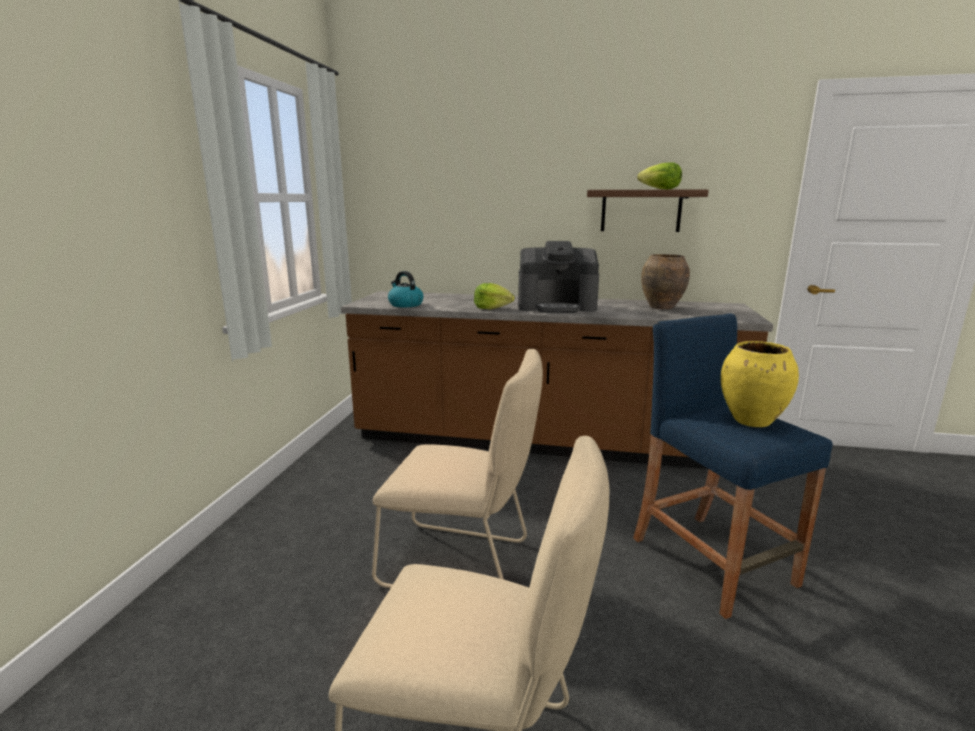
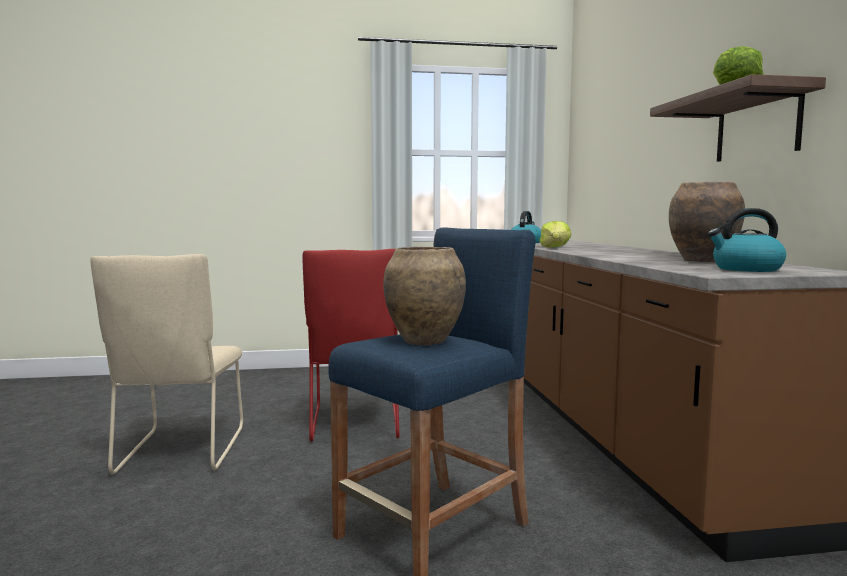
camera: 70 degrees right, 10 degrees down
(462, 564) = (355, 425): beige chair -> red chair
(557, 306) = (608, 251): coffee machine -> none
(723, 312) = (746, 269): none -> kettle
(752, 421) = (424, 341): yellow vase -> brown vase

